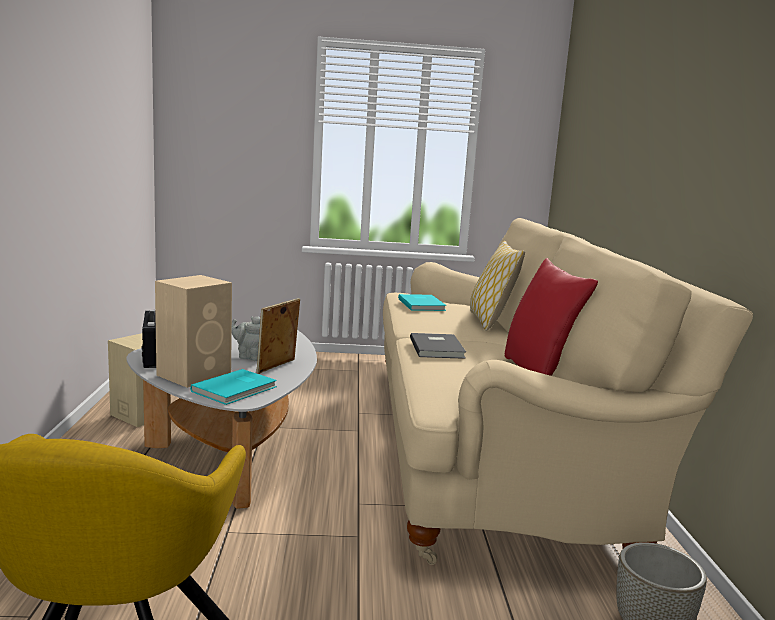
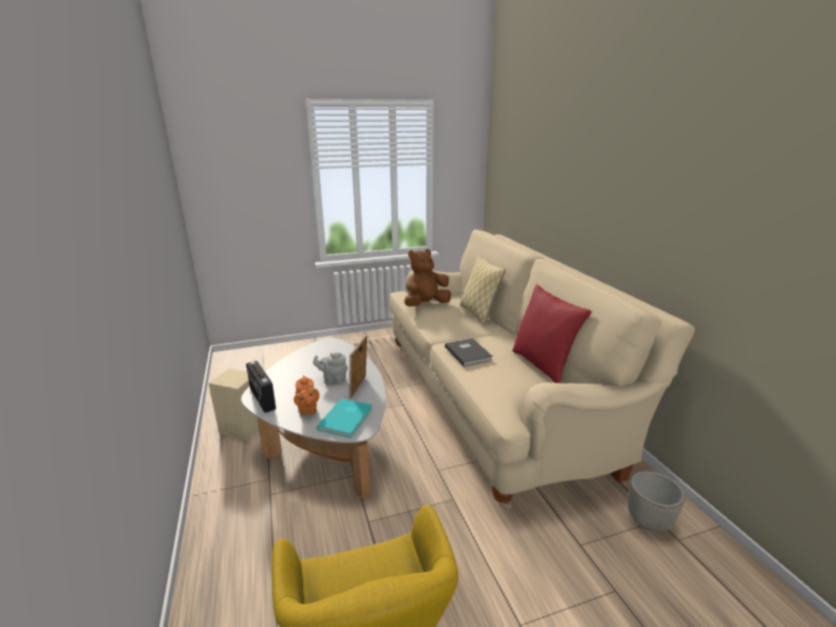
camera: 15 degrees left, 10 degrees up
(195, 374) = (307, 410): beige speaker -> orange teapot
(422, 304) = (426, 305): turquoise book -> brown plush toy

